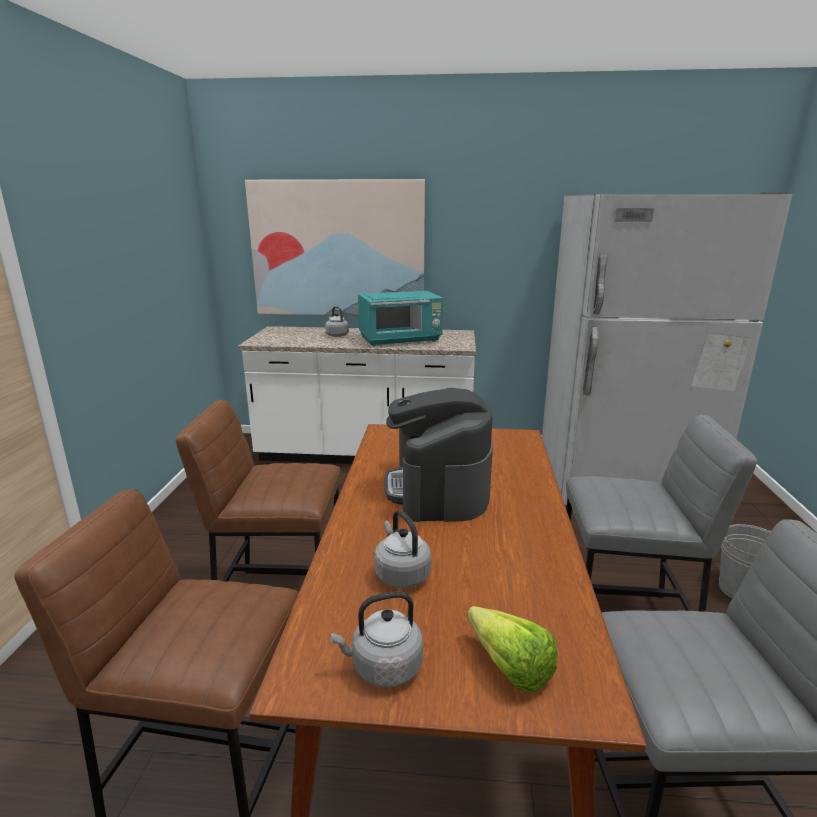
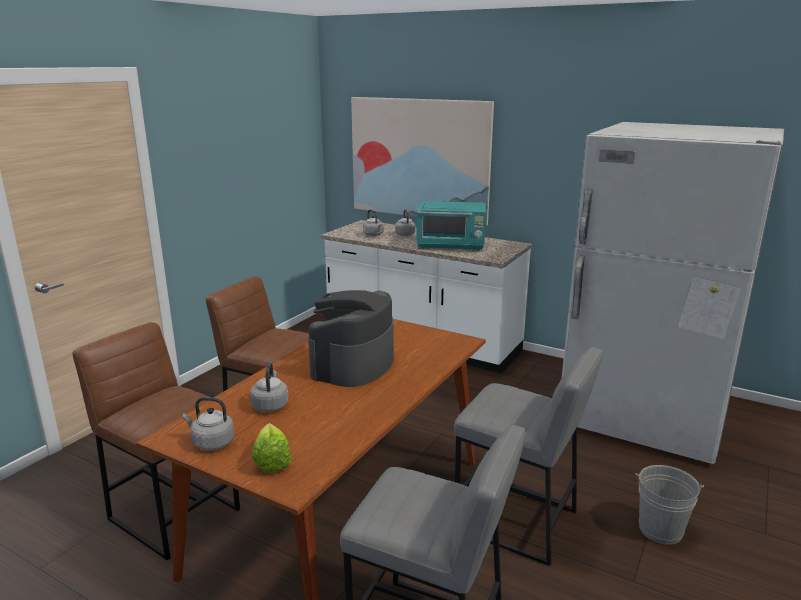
camera: 25 degrees right, 0 degrees up
(303, 339) = (374, 235): none -> grey kettle

